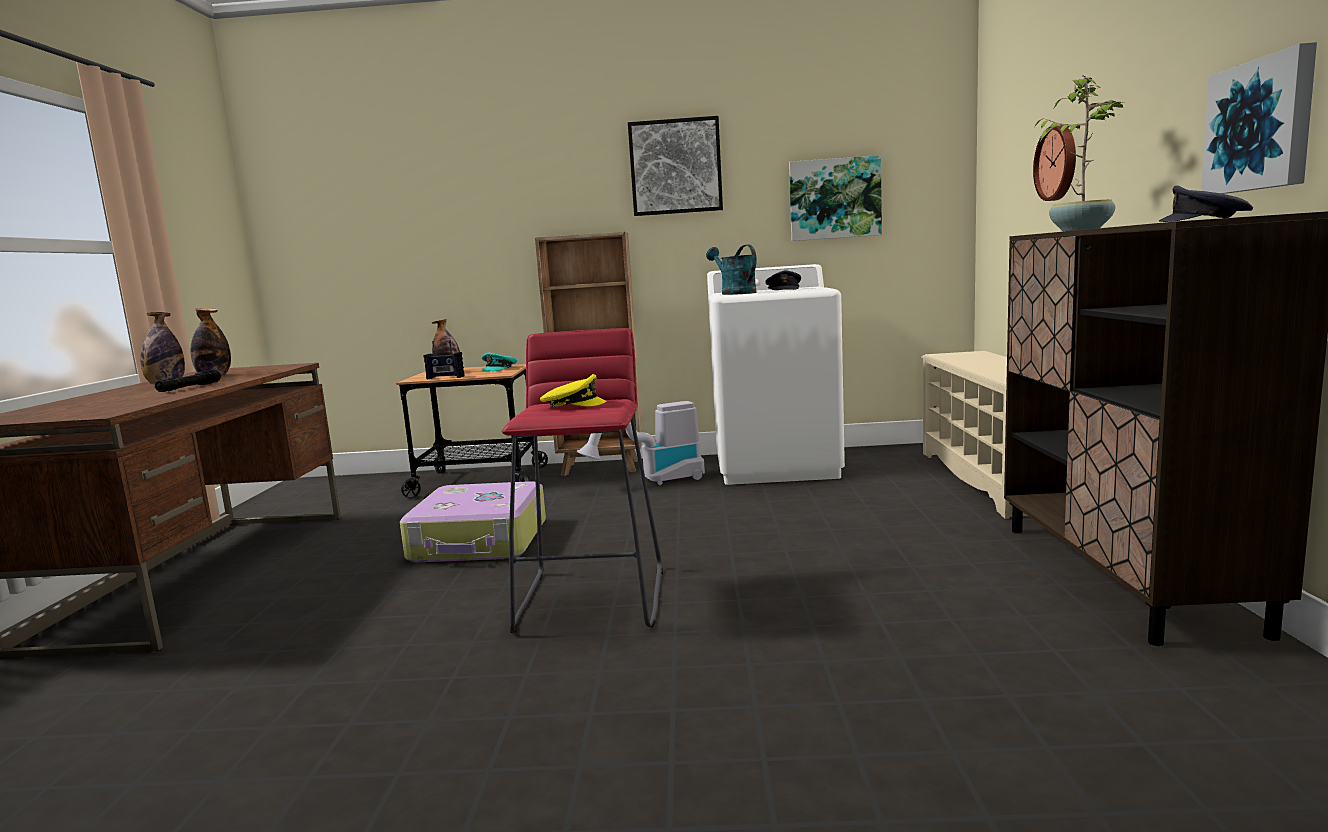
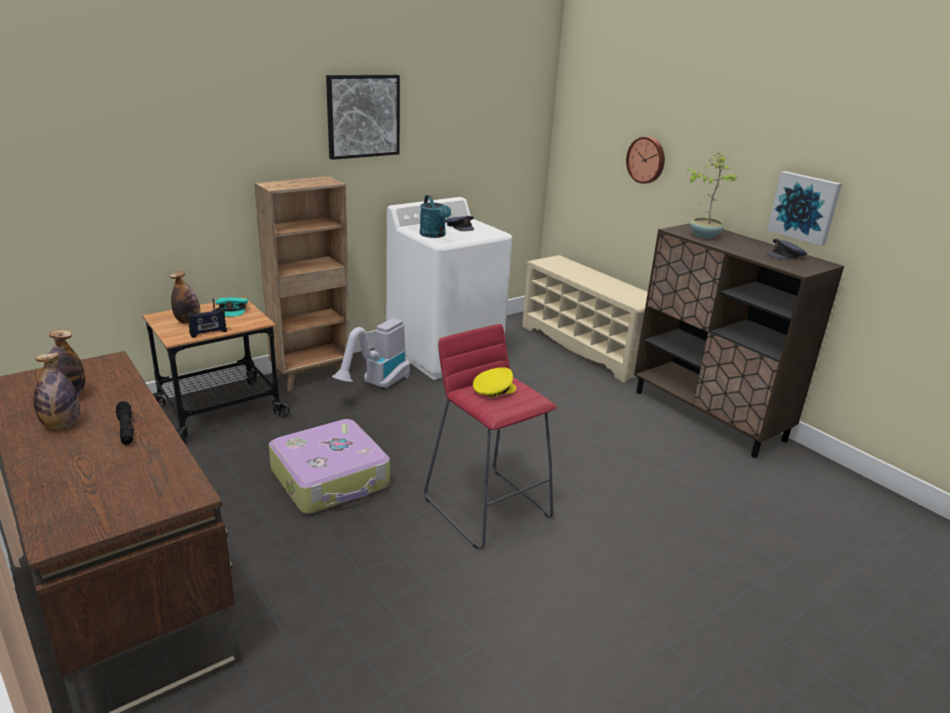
camera: 40 degrees left, 15 degrees up
(734, 293) = (434, 235): turquoise watering can -> turquoise watering can turned 135 degrees counterclockwise
(834, 199) = (471, 145): picture -> none

